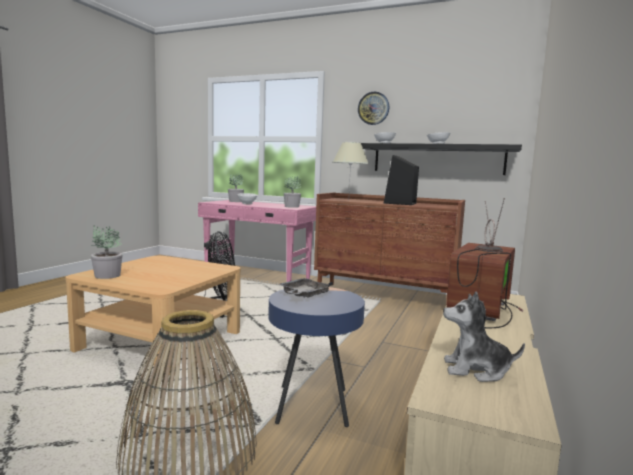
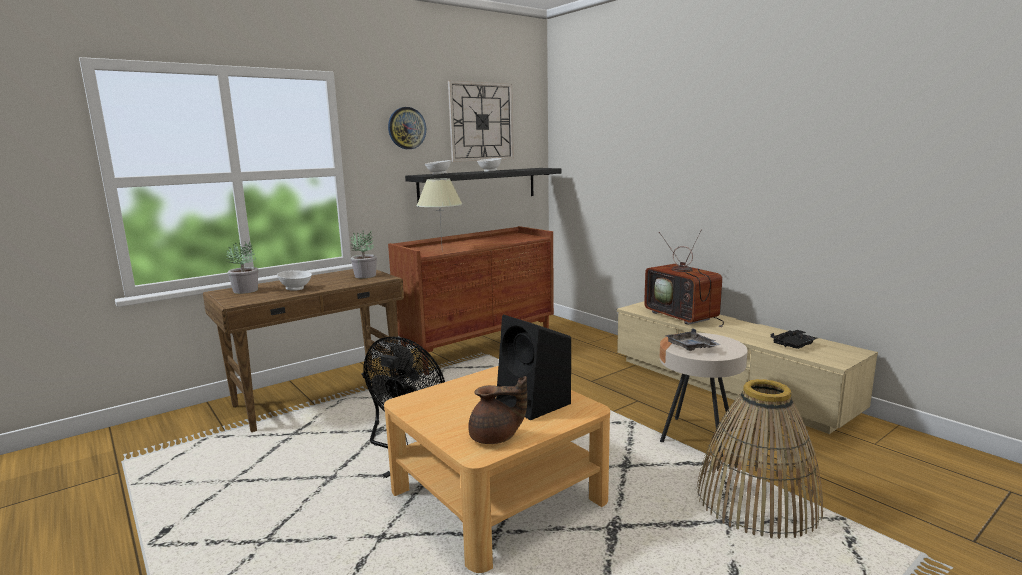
camera: 60 degrees left, 5 degrees up
(107, 276) = (495, 438): potted plant -> brown teapot
(258, 279) = (319, 397): pink console table -> brown console table
(312, 405) = (697, 436): blue side table -> beige side table
(400, 203) = (490, 242): black speaker -> black speaker (535, 403)
(448, 101) = (481, 122): none -> wall clock
(476, 370) = (794, 344): plush toy -> black tray

